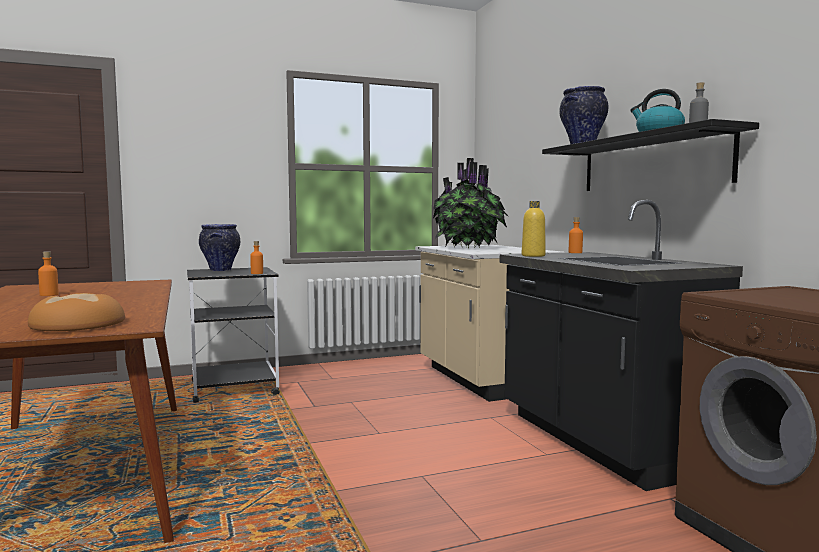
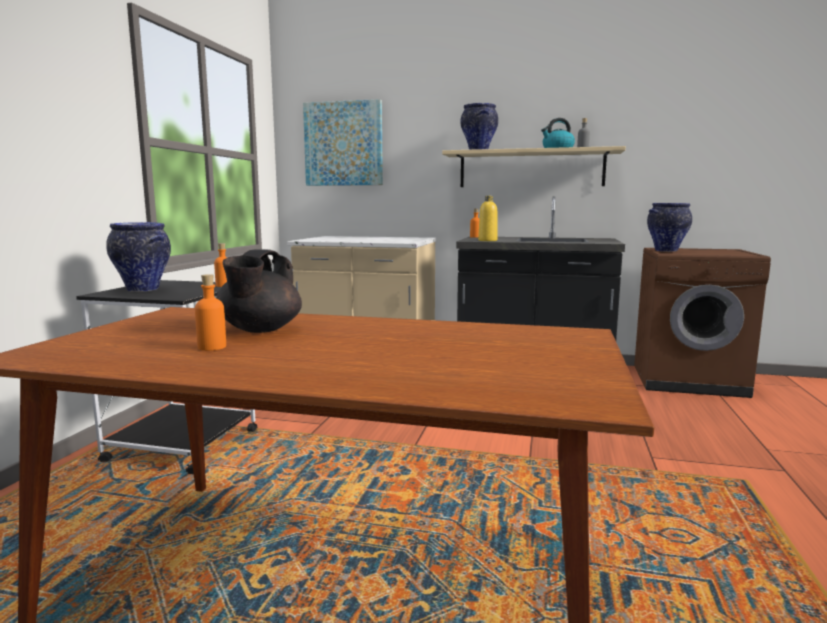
camera: 55 degrees left, 5 degrees up
(78, 324) = (542, 345): bread -> none
(102, 293) = (259, 330): none -> black teapot
(470, 248) = (355, 239): potted plant -> none
(509, 150) = (343, 144): none -> picture
(651, 163) = (531, 169): black shelf -> beige shelf
(756, 291) = (666, 250): none -> vase

